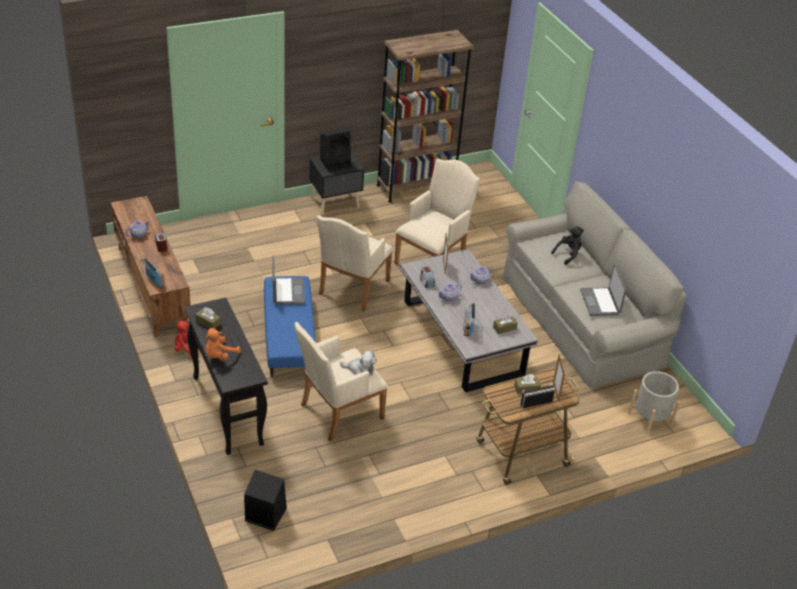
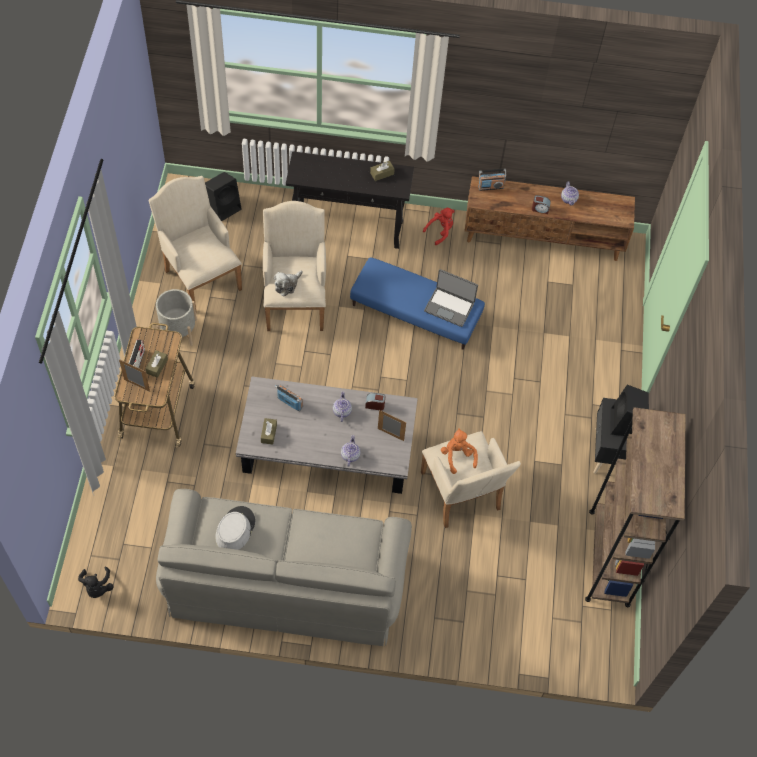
camera: 120 degrees right, 20 degrees up
(219, 355) = (336, 165): orange plush toy -> orange plush toy (457, 456)
(351, 290) = (453, 393): beige armchair -> beige armchair (200, 276)
(568, 254) = (327, 552): black plush toy -> black plush toy (97, 587)
(600, 302) = (235, 529): laptop -> grey hat
(650, 418) = (120, 547): grey planter -> grey planter (178, 331)

